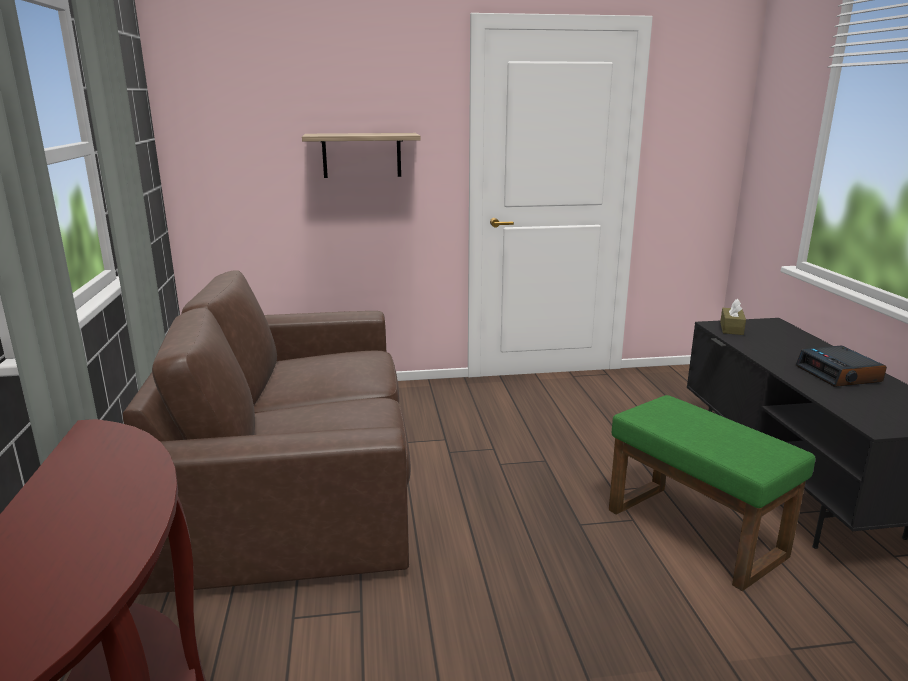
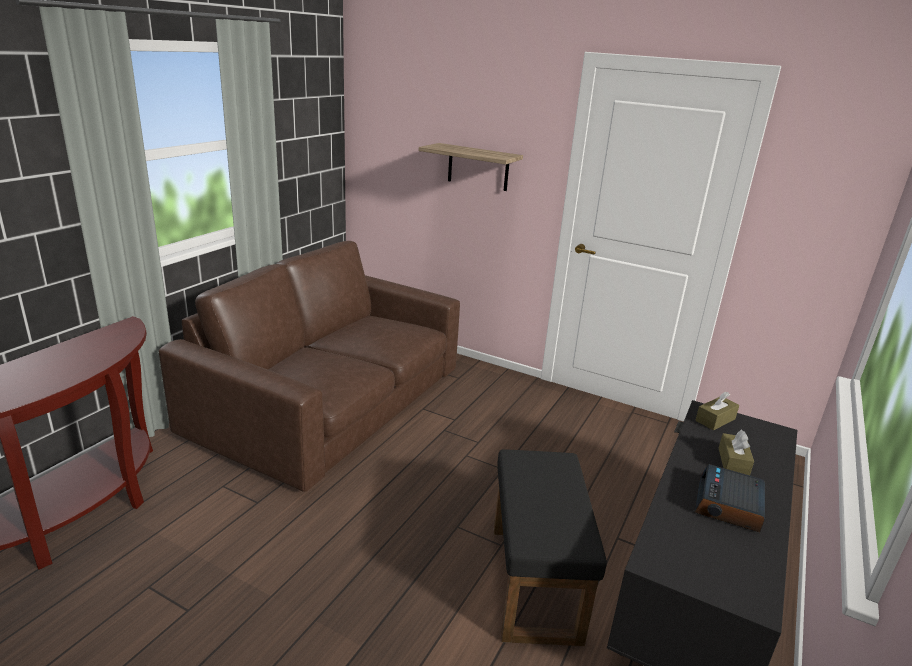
camera: 35 degrees right, 5 degrees up
(697, 532) = (536, 582): green ottoman -> black ottoman
(790, 349) = (733, 462): none -> brown tissue box

